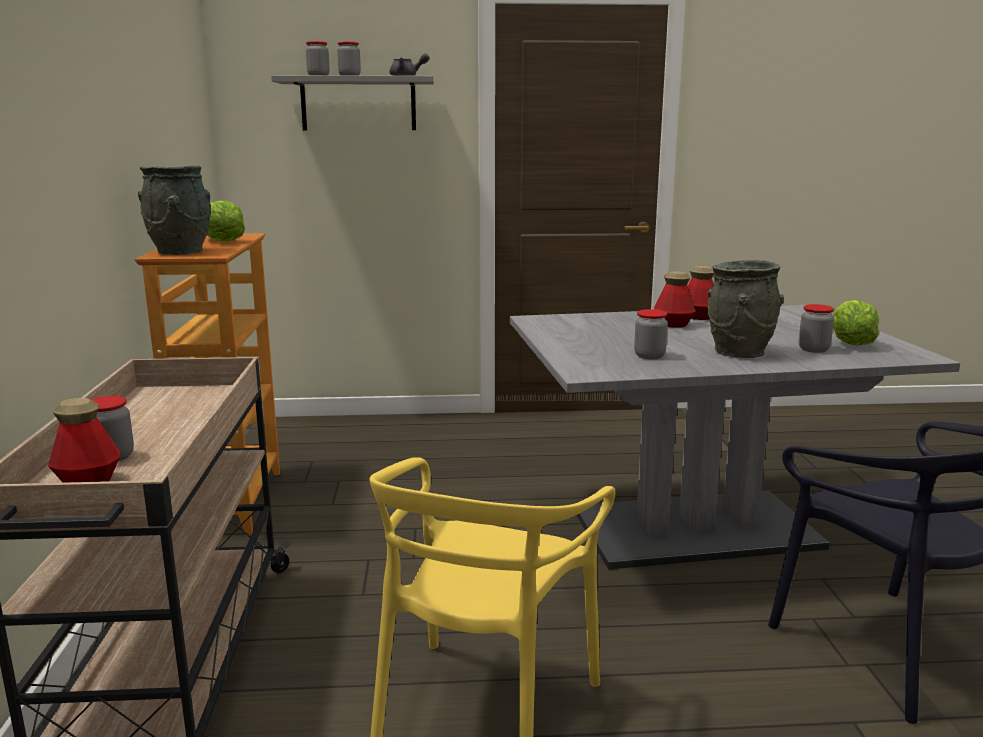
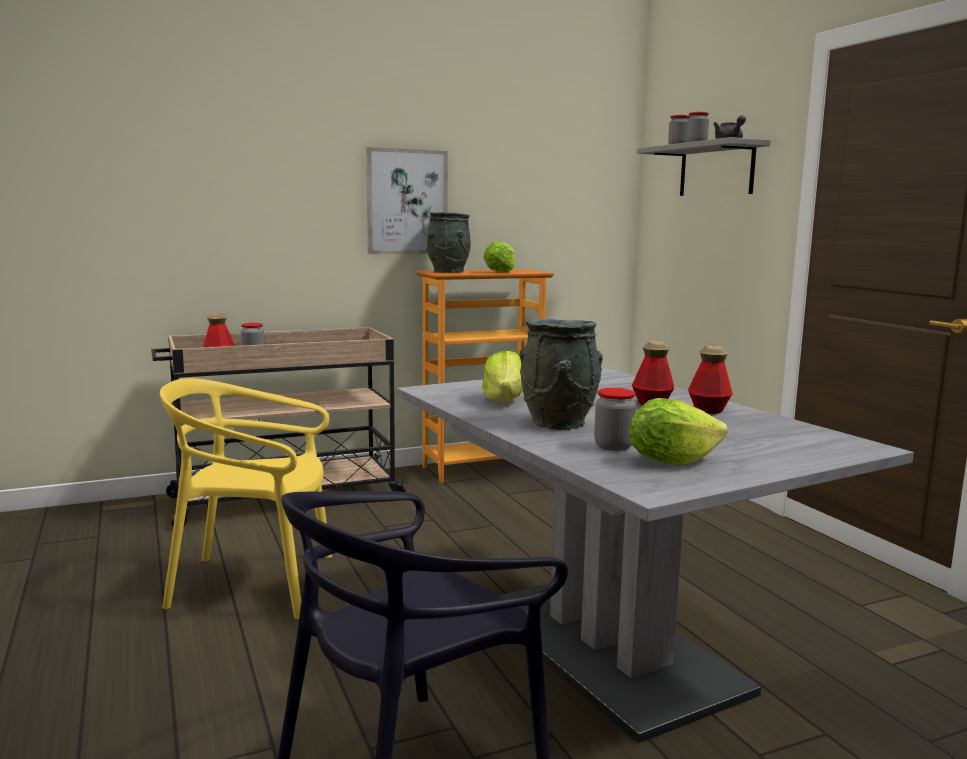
camera: 70 degrees right, 5 degrees down
(106, 152) = (407, 202): none -> picture
(649, 356) = (505, 400): jar -> lettuce

